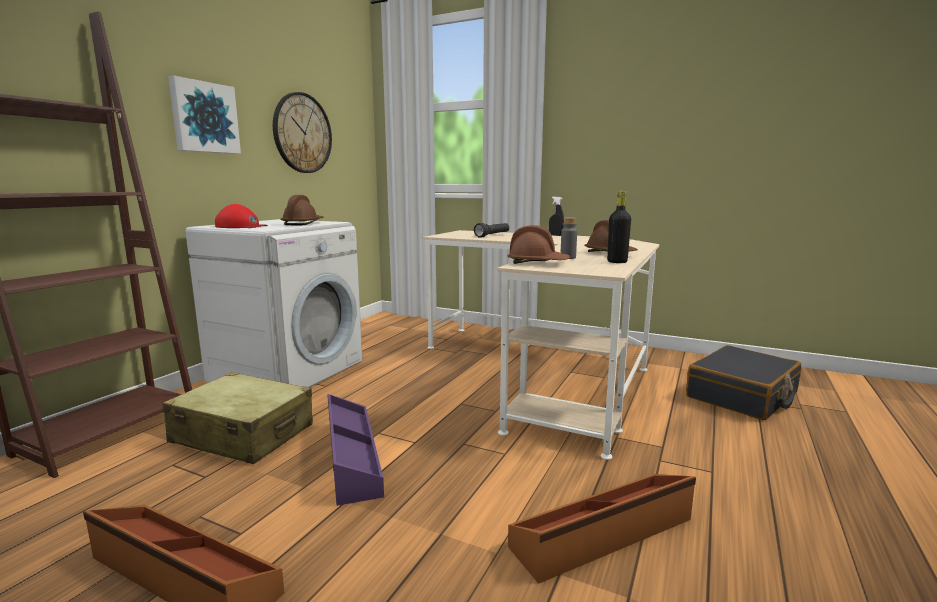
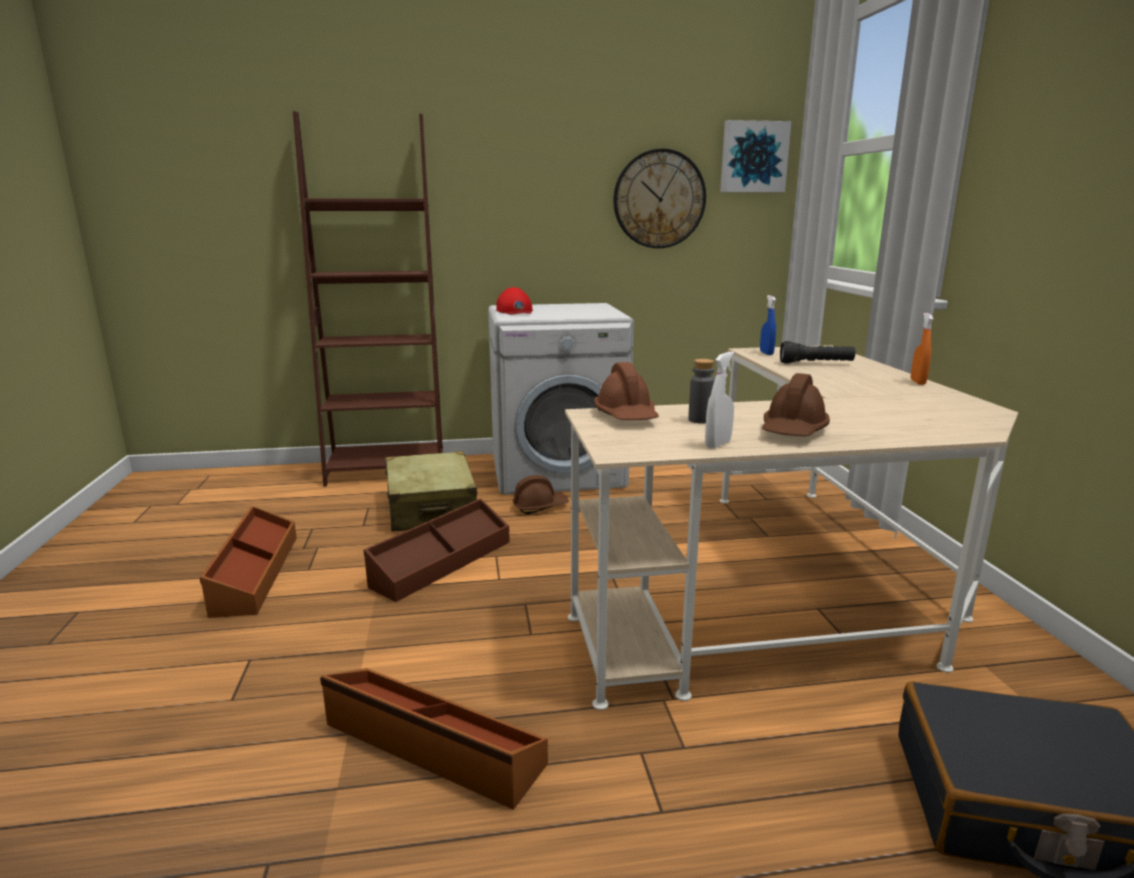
camera: 55 degrees right, 5 degrees up
(204, 117) = (525, 194): picture -> picture (753, 157)
(303, 224) = (575, 314): brown hard hat -> brown hard hat (540, 506)
(351, 457) = (441, 562): purple storage box -> brown storage box
(452, 235) = (766, 353): none -> blue spray bottle
(555, 235) = (917, 382): black spray bottle -> orange spray bottle
(617, 262) = (718, 444): black bottle -> white spray bottle

